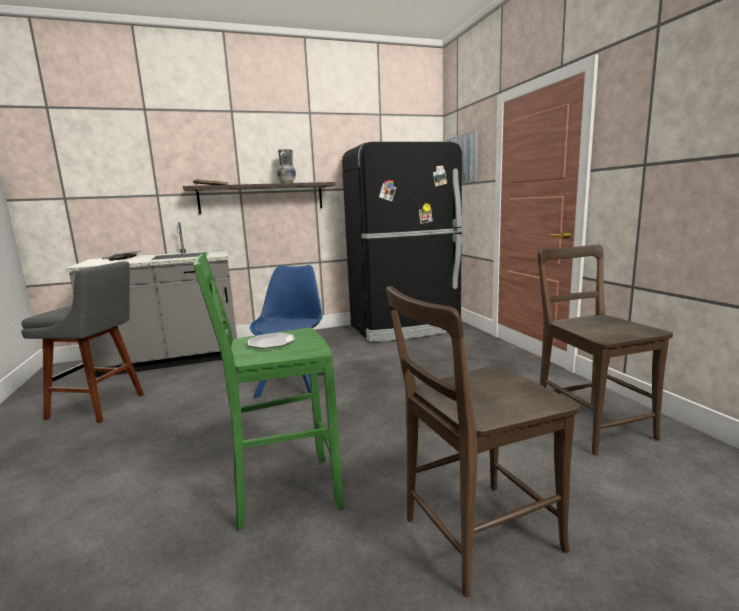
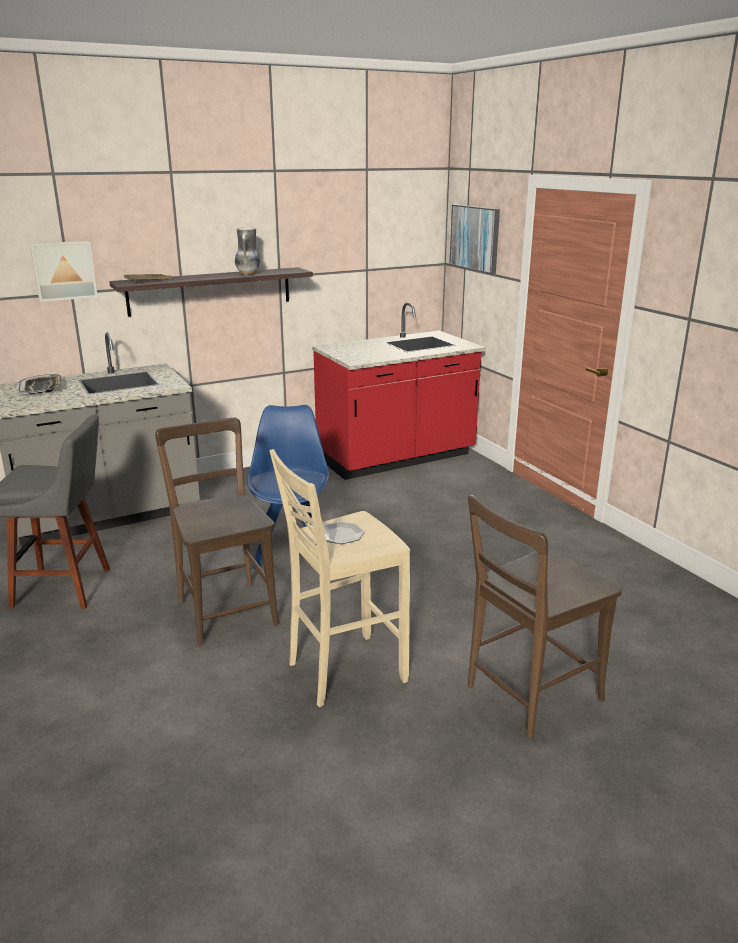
camera: 10 degrees left, 10 degrees up
(151, 178) = (64, 270): none -> picture
(282, 493) = (343, 671): green stool -> beige stool
(406, 328) = (396, 458): black fridge -> red counter
(589, 423) = (619, 584): brown chair -> brown chair (225, 609)

